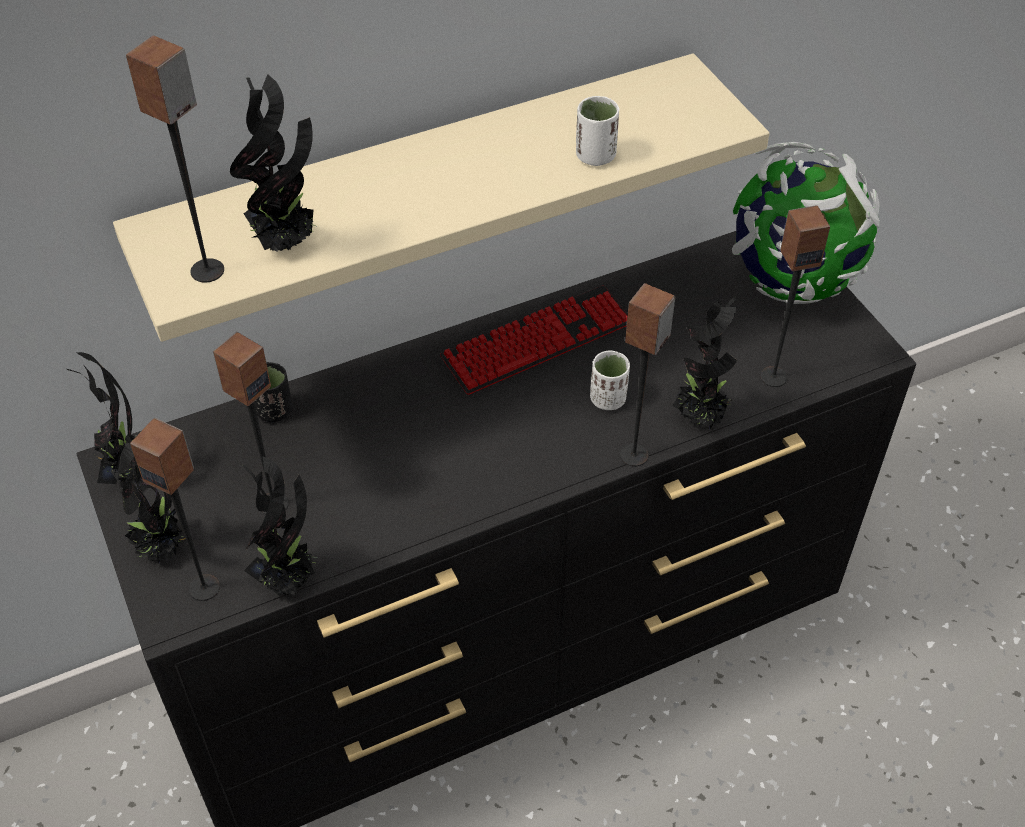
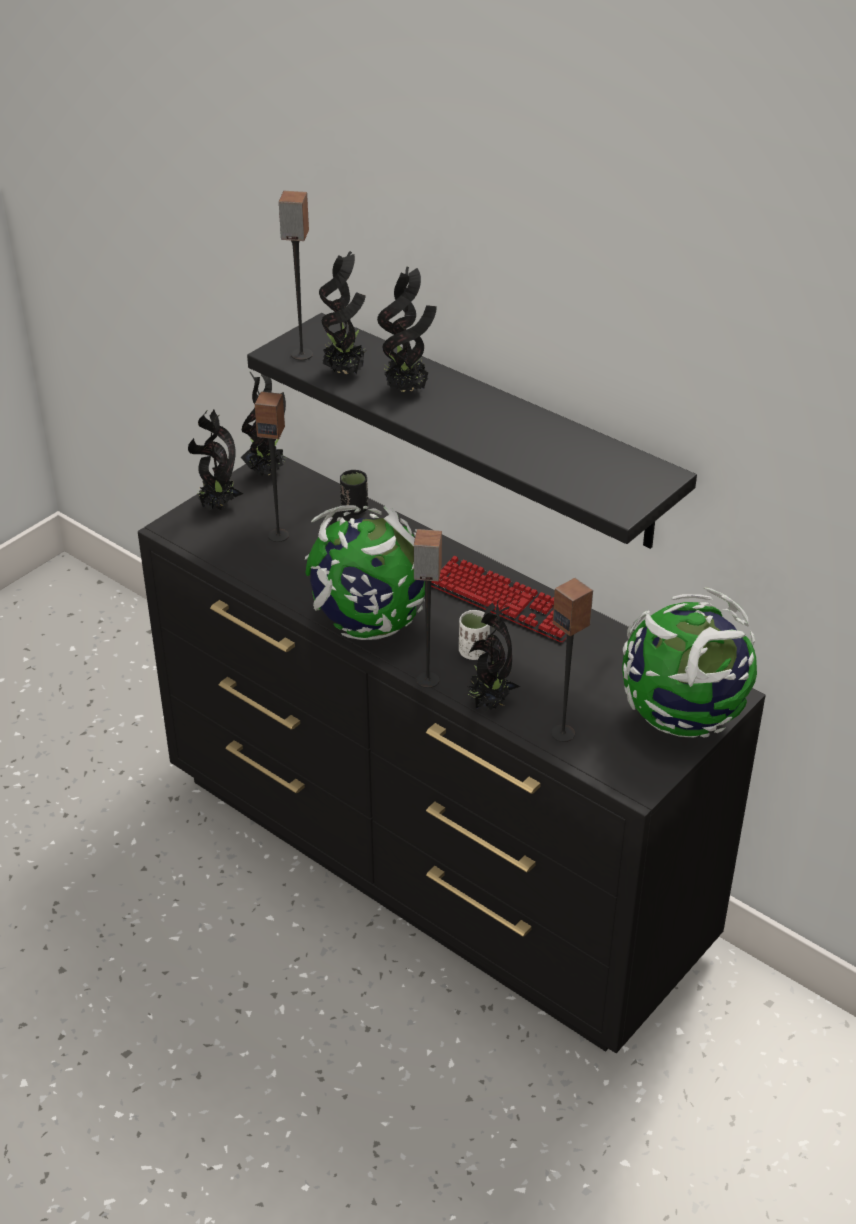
camera: 65 degrees right, 10 degrees down
(205, 587) = (199, 532): speaker -> none
(289, 579) = (224, 562): potted plant -> potted plant (407, 390)
(425, 185) = (494, 431): beige shelf -> black shelf
(504, 474) = (368, 623): none -> globe
(595, 156) = (528, 460): white cup -> none

